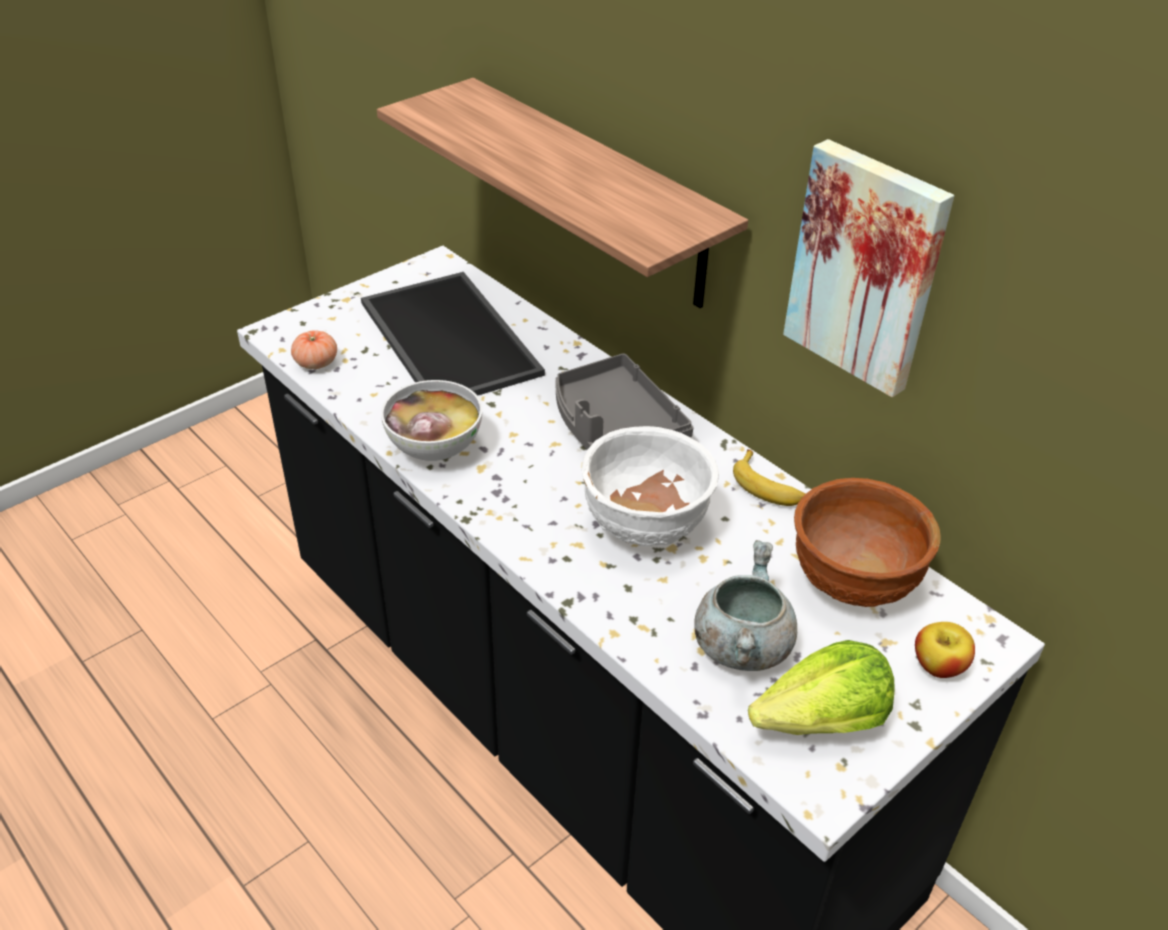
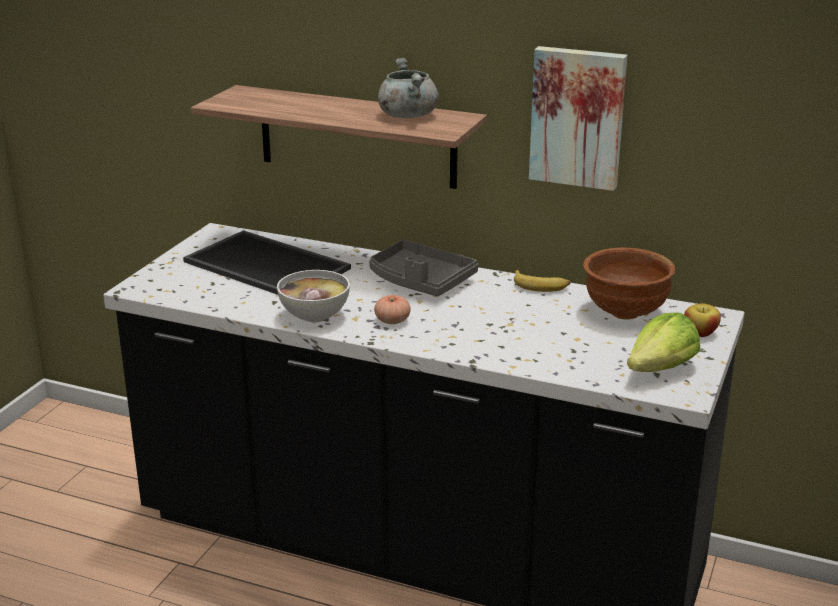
camera: 25 degrees left, 15 degrees down
(316, 363) = (184, 296): tomato -> tomato (392, 321)
(646, 526) = (486, 319): white bowl -> none
(741, 644) = (589, 352): grey cooking pot -> grey cooking pot (407, 115)

